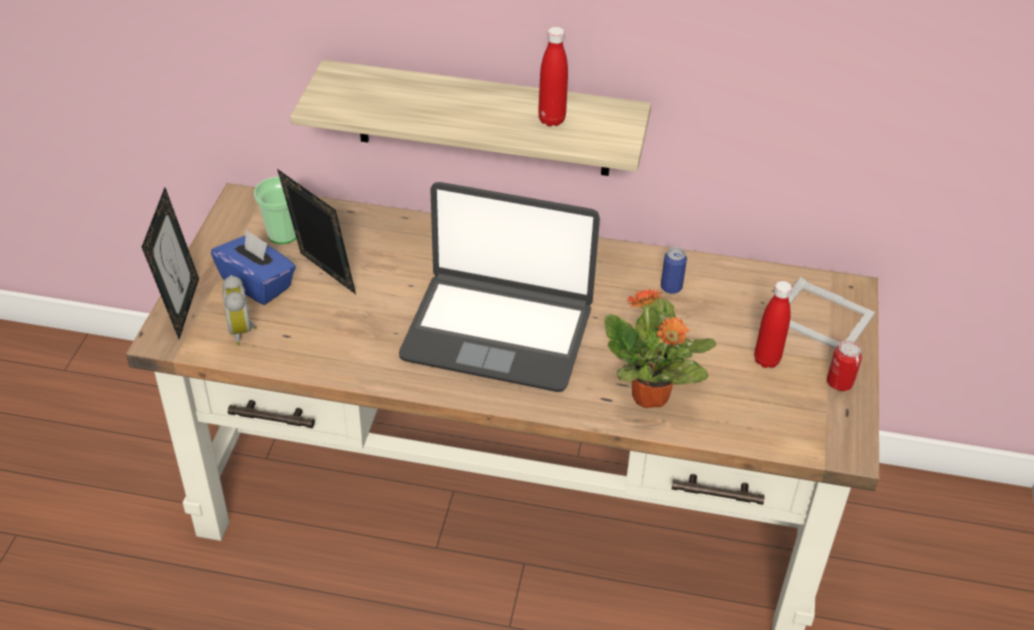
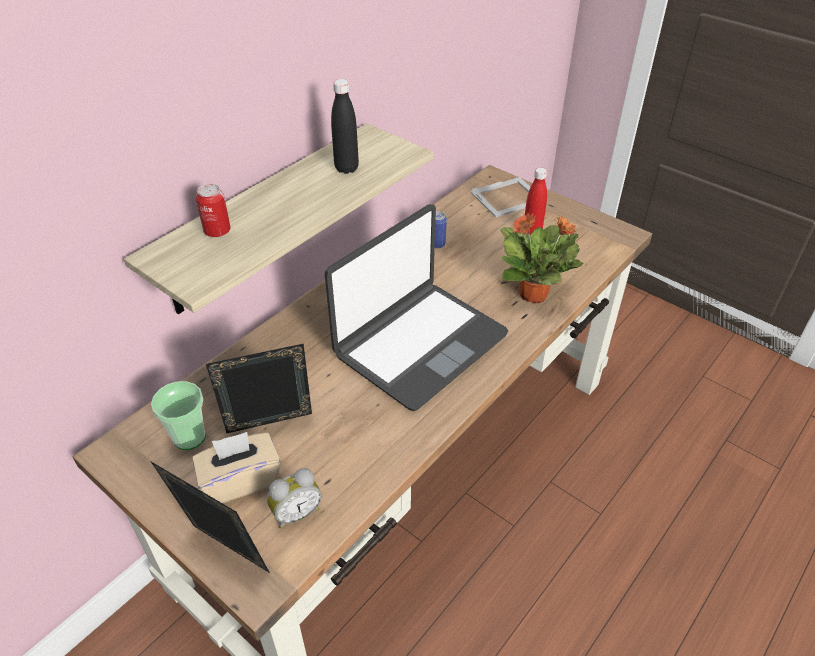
camera: 60 degrees left, 0 degrees up
(243, 330) = (296, 512): alarm clock -> alarm clock turned 45 degrees counterclockwise
(257, 284) = (241, 480): blue tissue box -> beige tissue box
(551, 120) = (346, 168): red bottle -> black bottle
(839, 383) = (568, 214): can -> can (217, 231)

